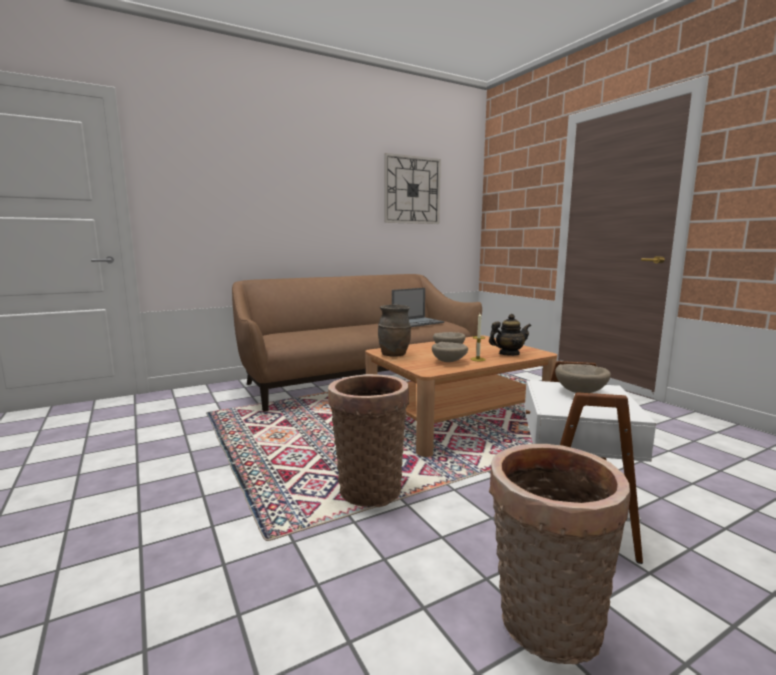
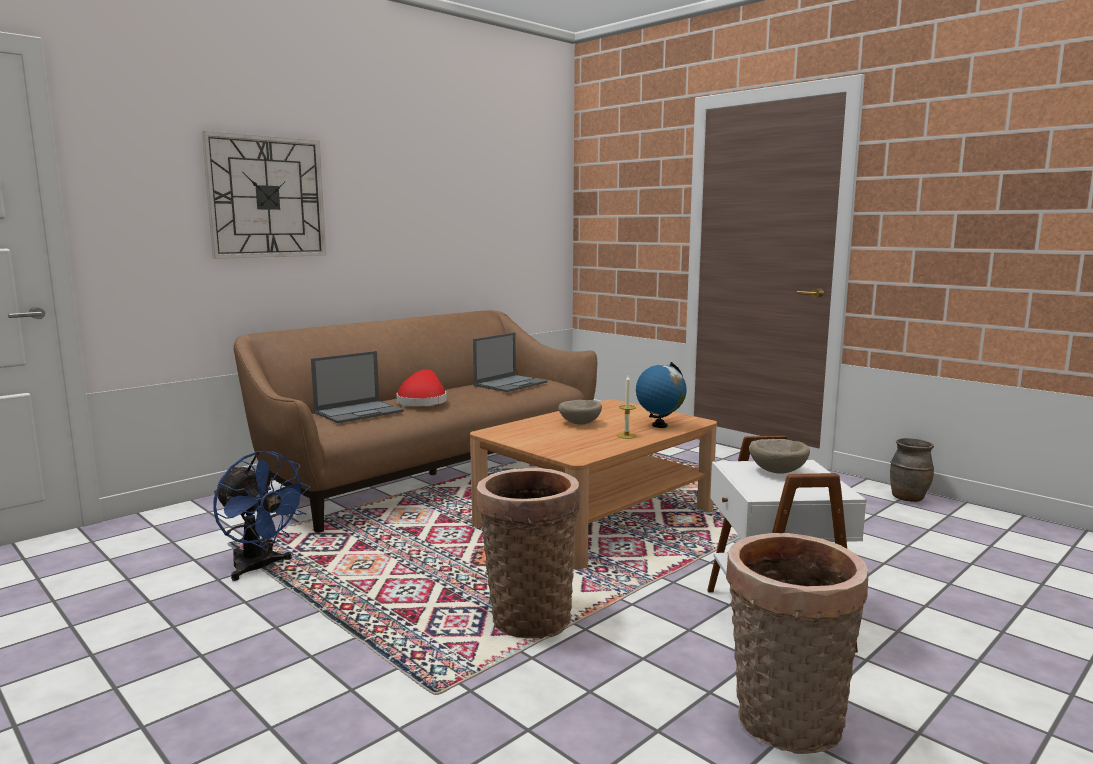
camera: 15 degrees left, 0 degrees up
(214, 430) = (260, 568): none -> blue fan
(303, 333) = (359, 412): none -> laptop
(349, 329) = (422, 401): none -> red hat
(394, 355) = (515, 437): brown vase -> brown vase (908, 498)
(412, 190) = (481, 188): wall clock -> wall clock (266, 197)
(450, 361) = (594, 442): beige bowl -> none
(508, 354) = (659, 425): teapot -> globe

